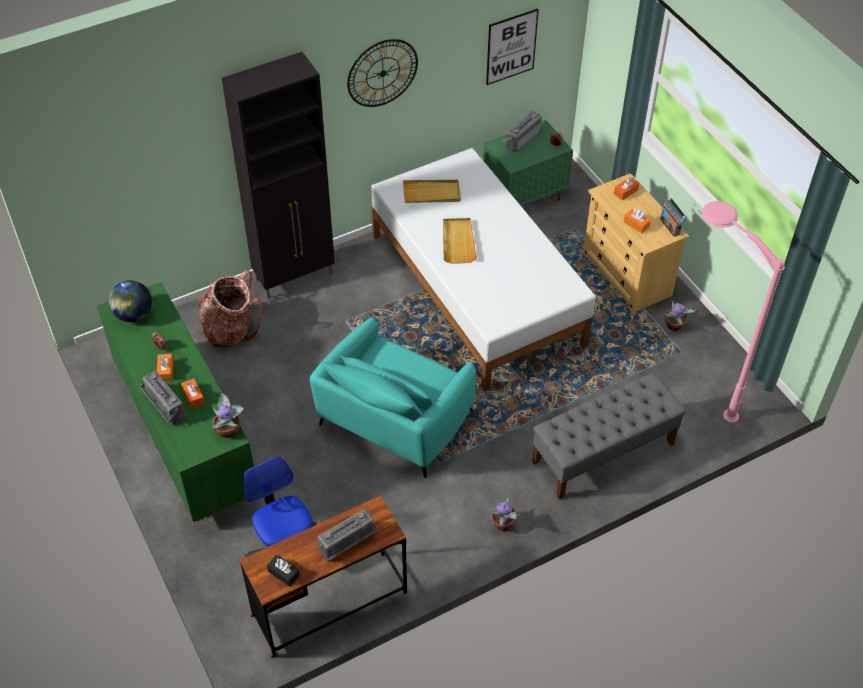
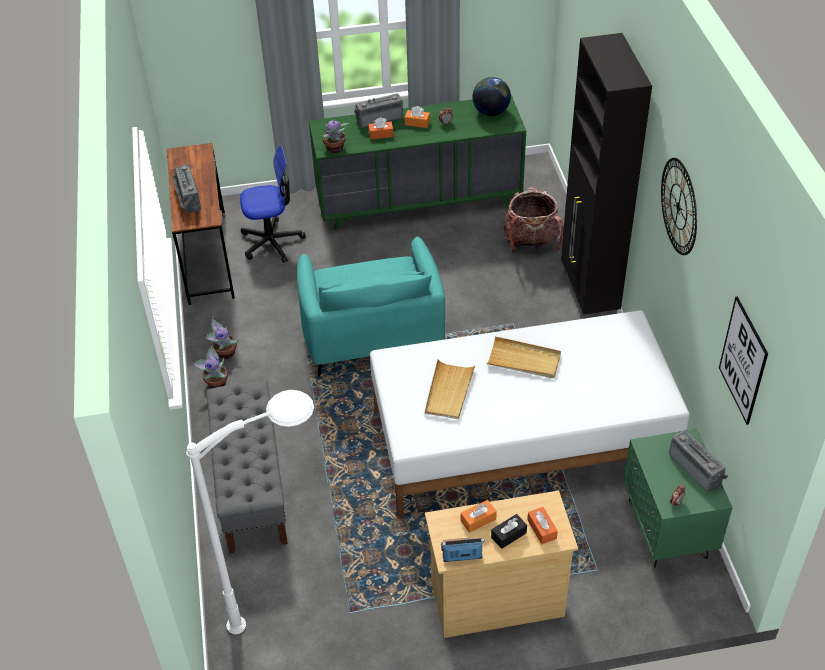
camera: 110 degrees right, 5 degrees down
(283, 573) = (184, 162): black tissue box -> black tissue box (508, 535)
(394, 419) = (372, 334): turquoise armchair -> turquoise armchair turned 150 degrees counterclockwise
(431, 193) = (611, 356): beige tray -> beige tray (449, 391)
(674, 326) = (392, 620): potted plant -> potted plant (224, 353)
(693, 387) = (295, 603): pink floor lamp -> white floor lamp

